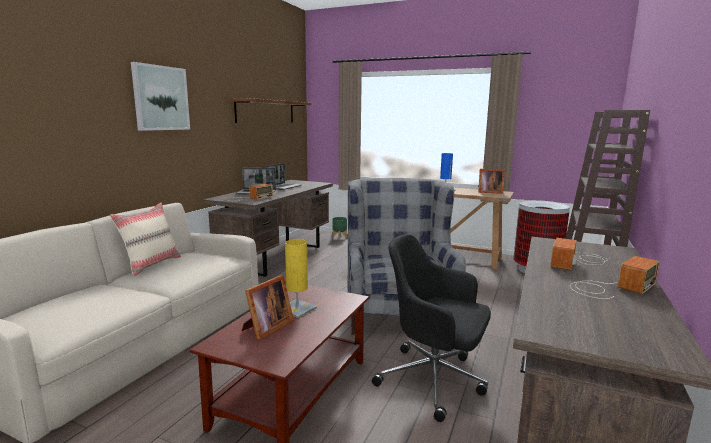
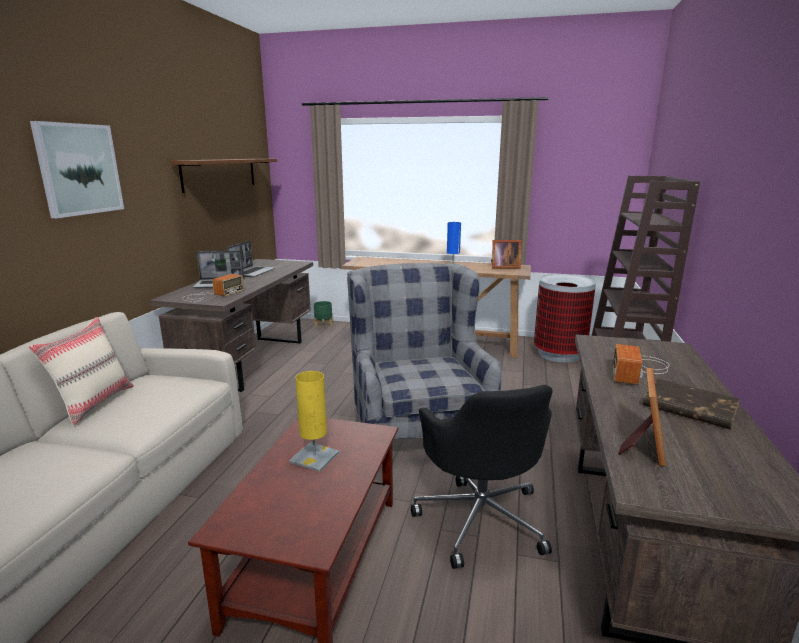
camera: 10 degrees left, 5 degrees up
(266, 328) = (283, 492): picture frame -> picture frame (643, 446)
(434, 380) = (481, 518): black office chair -> black office chair turned 120 degrees counterclockwise
(610, 287) = (688, 407): radio -> brown book

